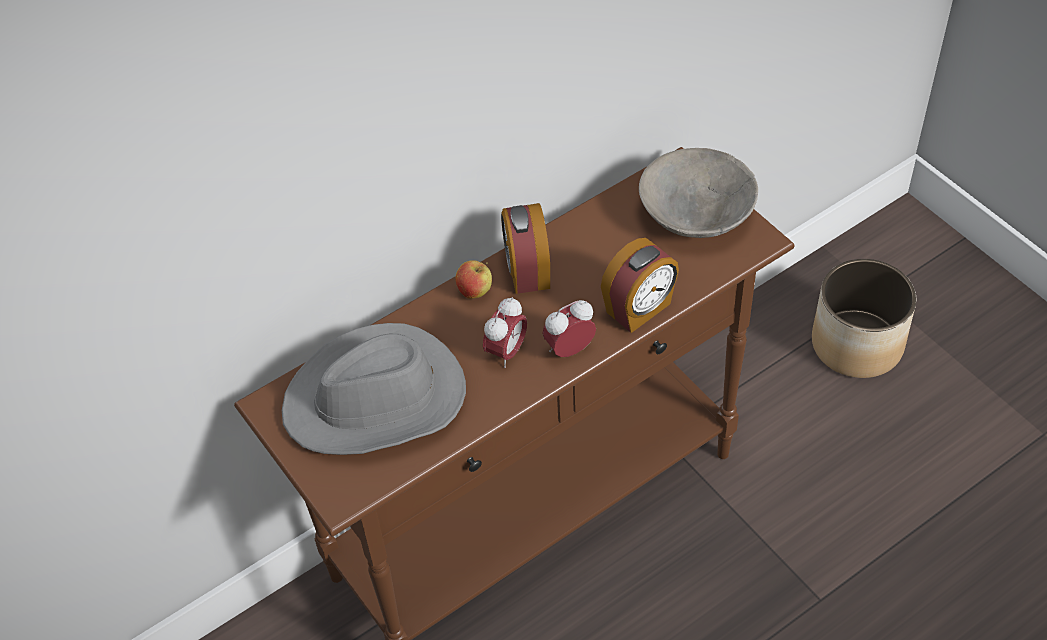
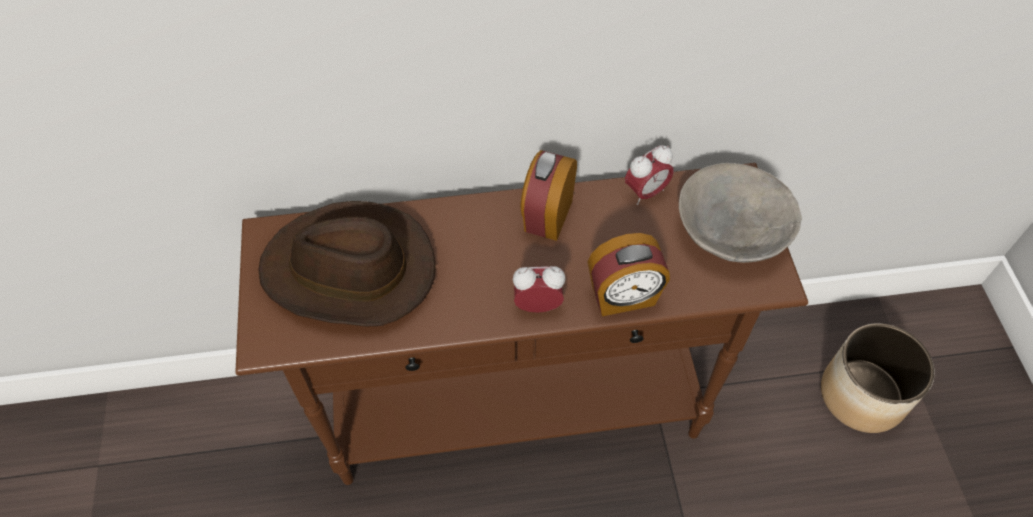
camera: 25 degrees right, 5 degrees up
(376, 400) = (349, 271): grey hat -> brown hat
(475, 292) = (491, 214): apple -> none
(506, 352) = (482, 281): alarm clock -> alarm clock (645, 192)

